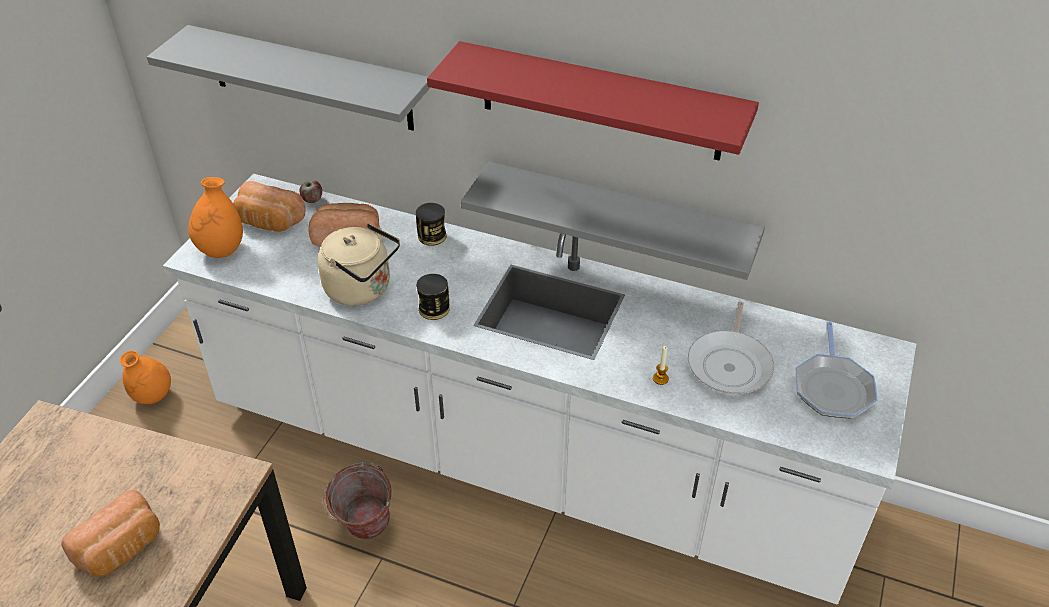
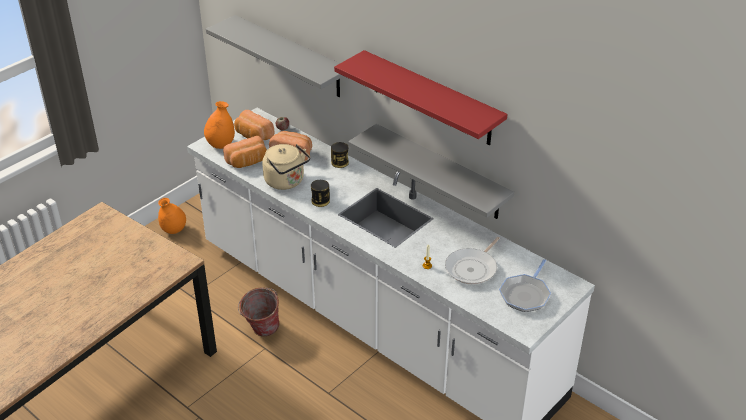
camera: 20 degrees right, 5 degrees down
(122, 549) = (114, 279): bread -> bread (247, 162)

